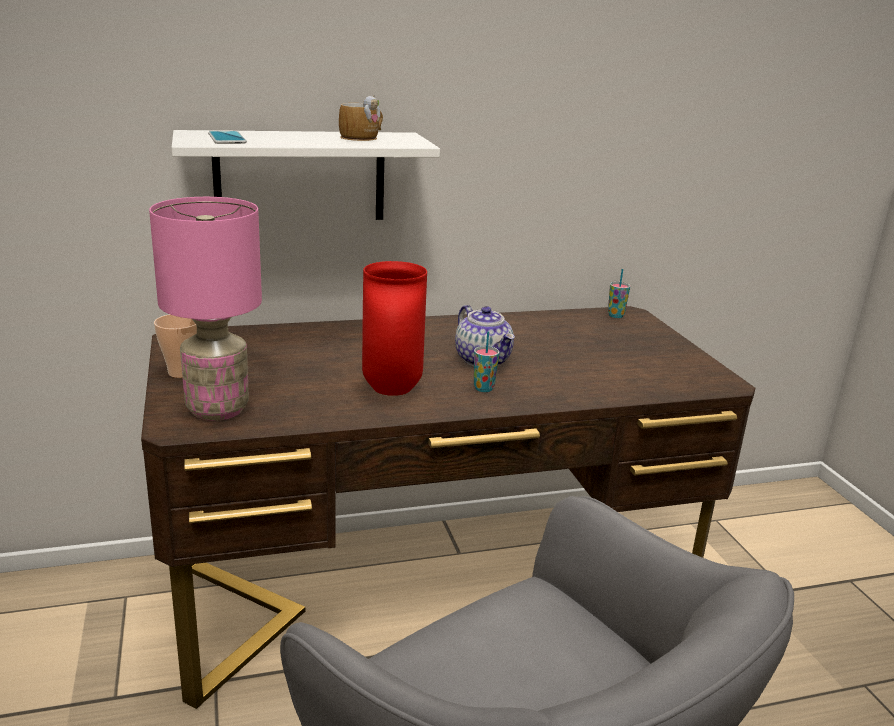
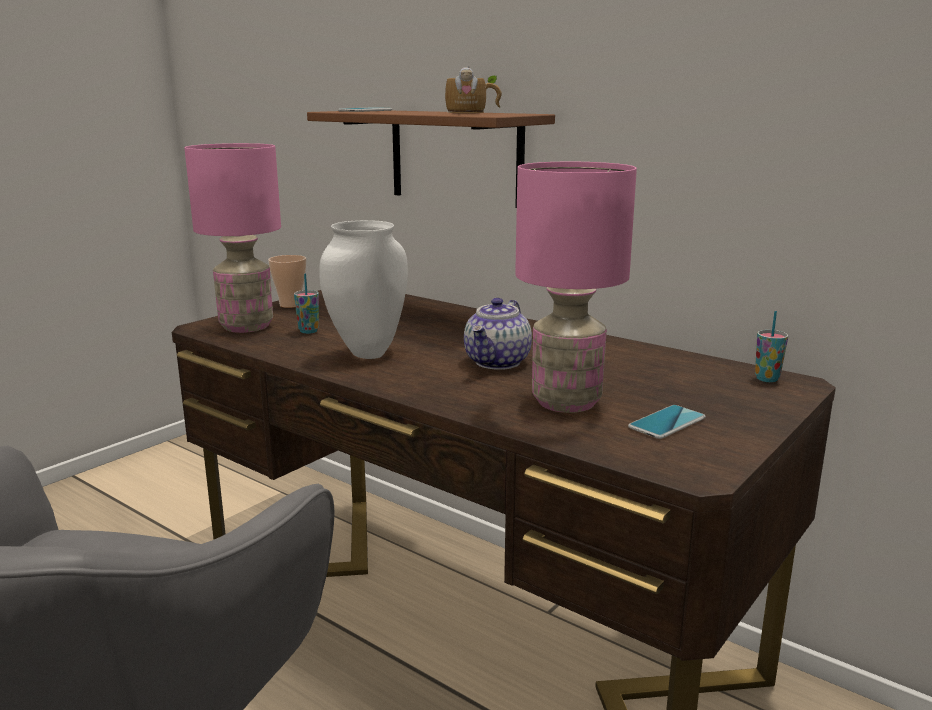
camera: 55 degrees right, 5 degrees down
(300, 176) = (455, 157): white shelf -> brown shelf
(393, 390) = (368, 354): red vase -> white vase
(483, 388) = (431, 377): cup -> cup (308, 331)
(586, 371) = (566, 401): none -> pink table lamp
(652, 362) = (667, 423): none -> phone

